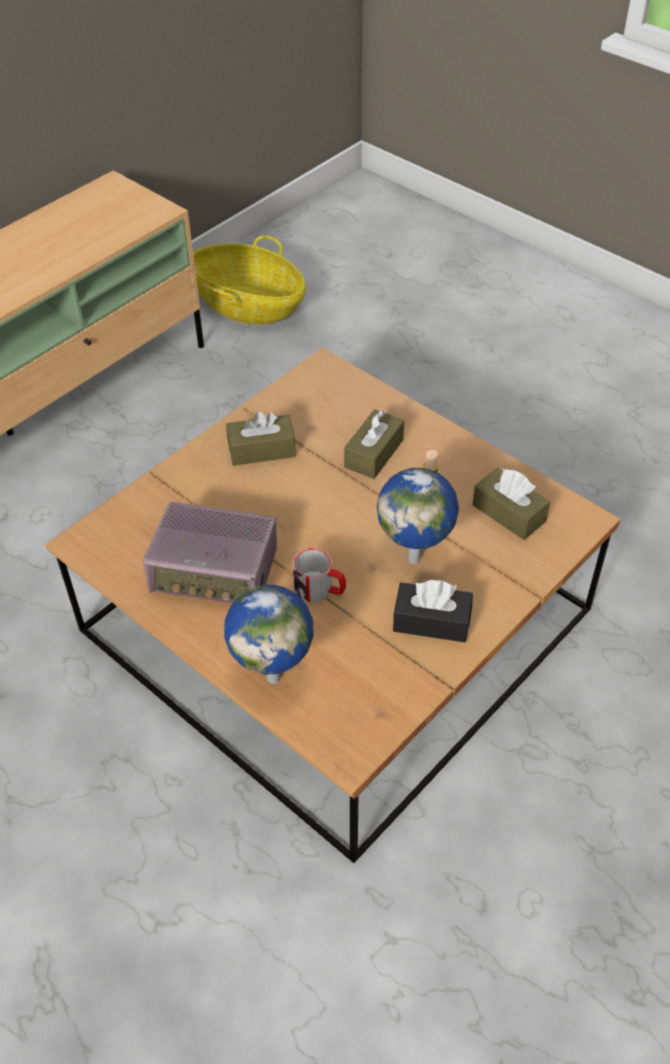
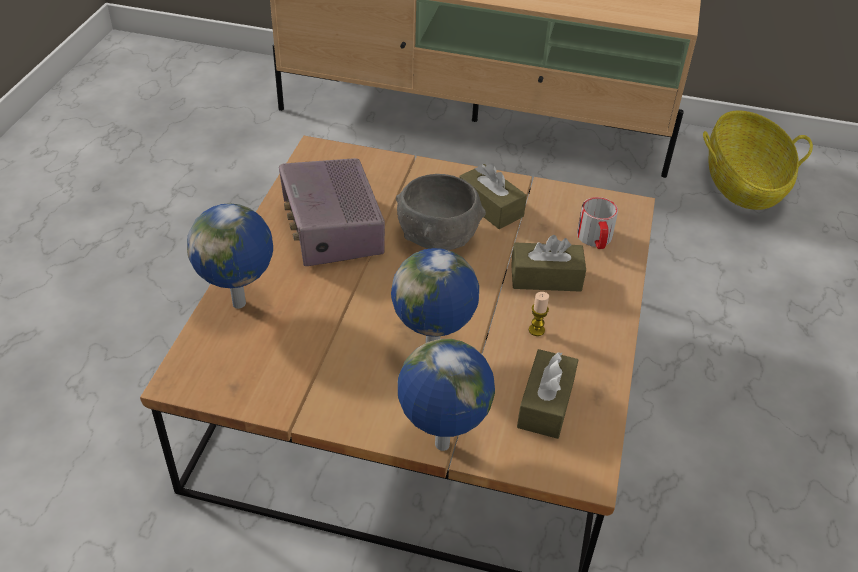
camera: 60 degrees right, 5 degrees down
(277, 501) = (437, 237): none -> grey bowl
(320, 589) = (353, 299): mug -> mug (595, 240)
(431, 621) = (362, 388): black tissue box -> none
(519, 593) = (441, 446): none -> globe

